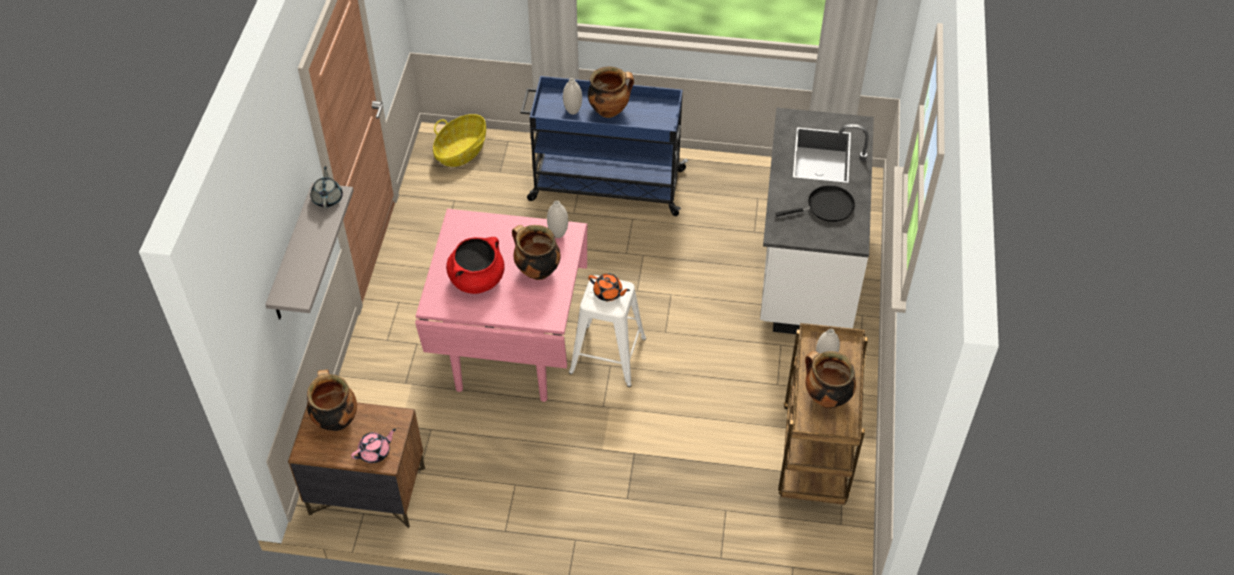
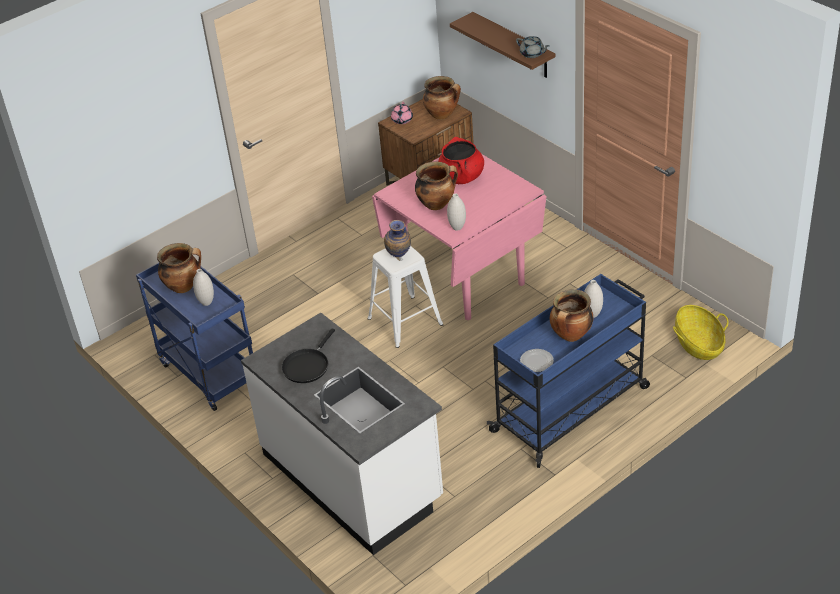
camera: 135 degrees right, 10 degrees down
(293, 255) = (513, 46): grey shelf -> brown shelf
(608, 293) = (399, 257): orange teapot -> vase
(658, 113) = (537, 362): none -> plate
(815, 457) = (207, 373): brown cart -> blue cart

